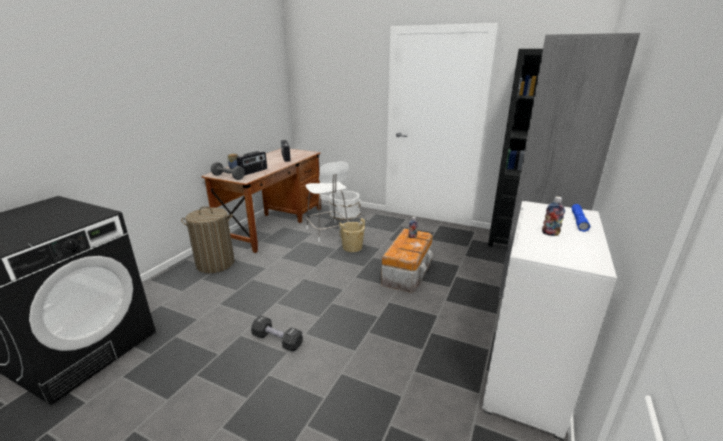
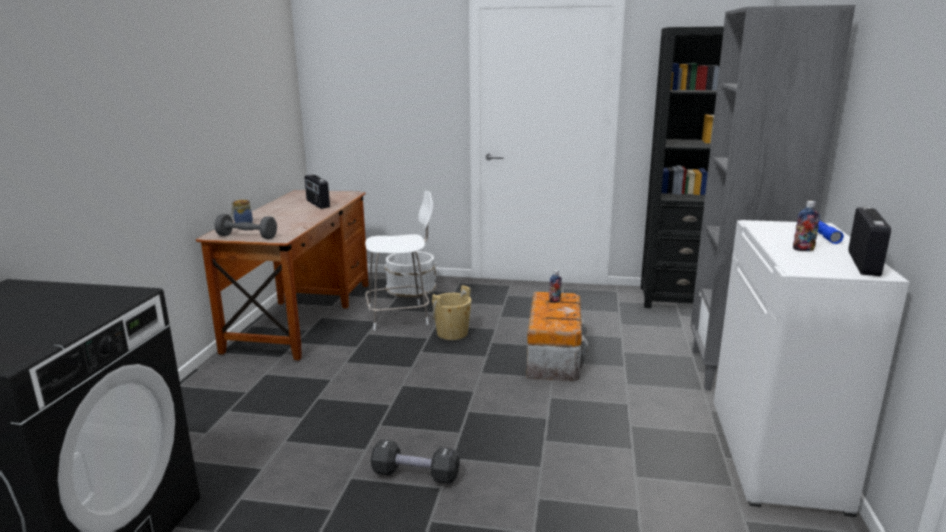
camera: 15 degrees left, 5 degrees down
(215, 263) = (239, 385): laundry basket -> none
(253, 172) = (283, 226): radio -> radio (864, 263)
(328, 232) = (400, 316): white chair -> white chair turned 60 degrees counterclockwise

